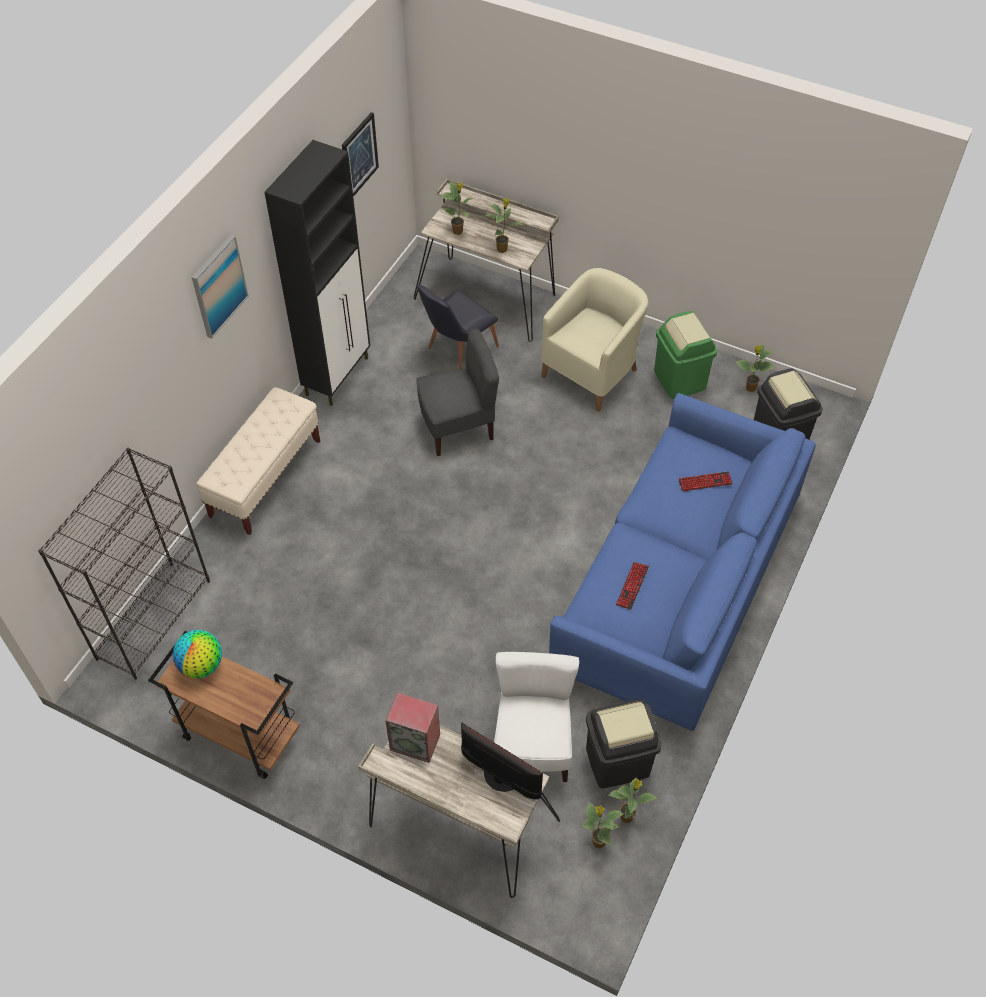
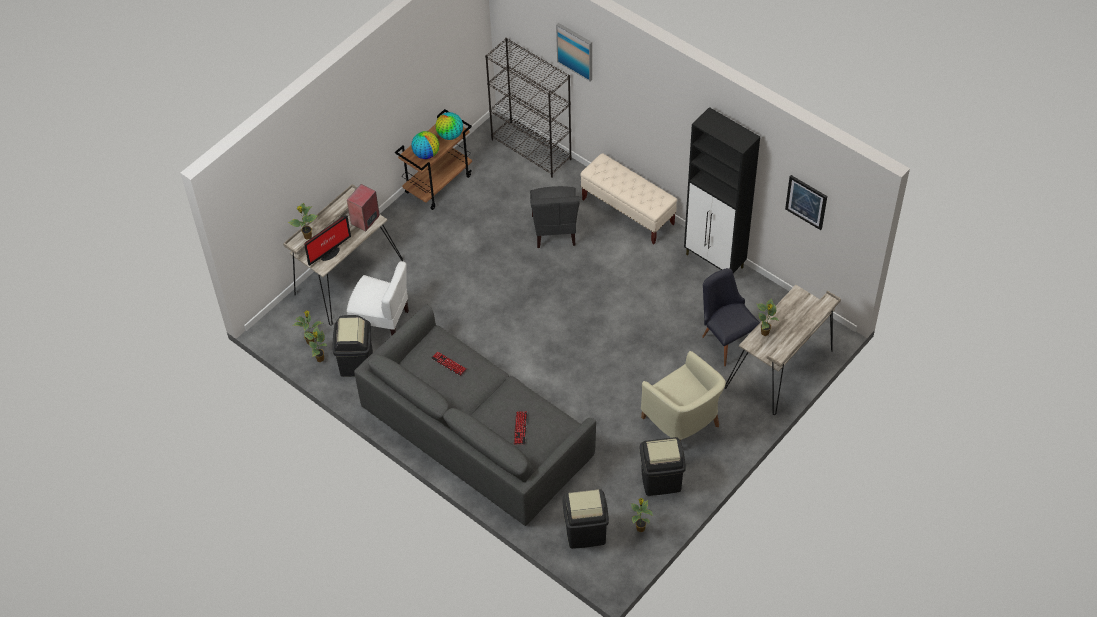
camera: 105 degrees right, 0 degrees up
(219, 286) = (661, 101): picture -> picture (575, 51)
(249, 691) = (426, 154): none -> globe
(457, 427) = (647, 326): grey chair -> grey chair (555, 230)
(458, 231) = (791, 308): potted plant -> potted plant (307, 236)
(679, 578) = (476, 430): blue sofa -> grey sofa
(680, 379) = (661, 480): green trash can -> black trash can

